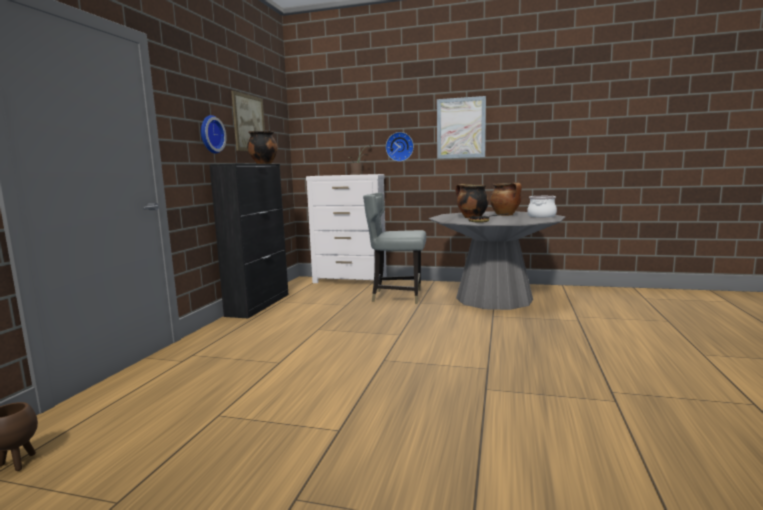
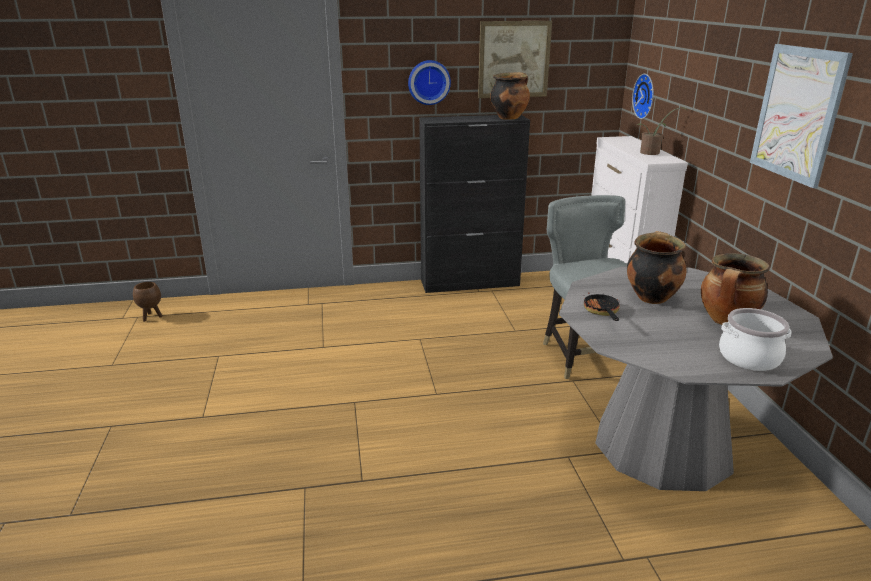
camera: 65 degrees right, 15 degrees up
(400, 146) = (716, 122): wall clock -> wall clock (646, 96)

